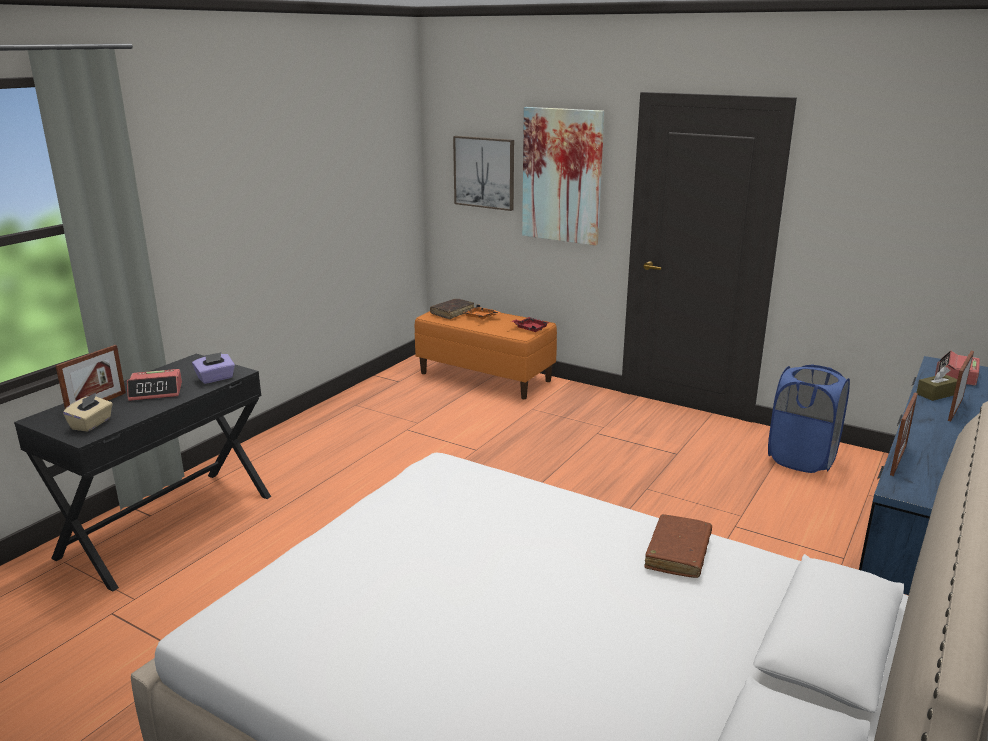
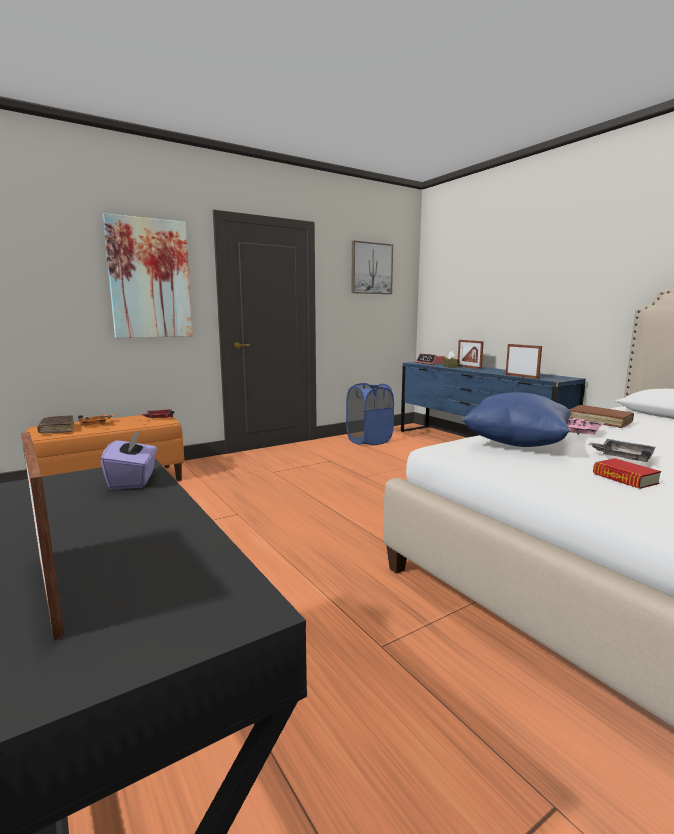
camera: 65 degrees left, 10 degrees down
(91, 424) = (174, 598): beige tissue box -> none
(156, 392) = (103, 523): alarm clock -> none
(391, 556) = (625, 478): none -> book
(469, 558) = (623, 457): none -> grey tray
(480, 495) = (517, 443): none -> blue pillow
(484, 172) = (56, 279): picture -> picture (371, 268)
(585, 536) = (581, 432): none -> pink tray

